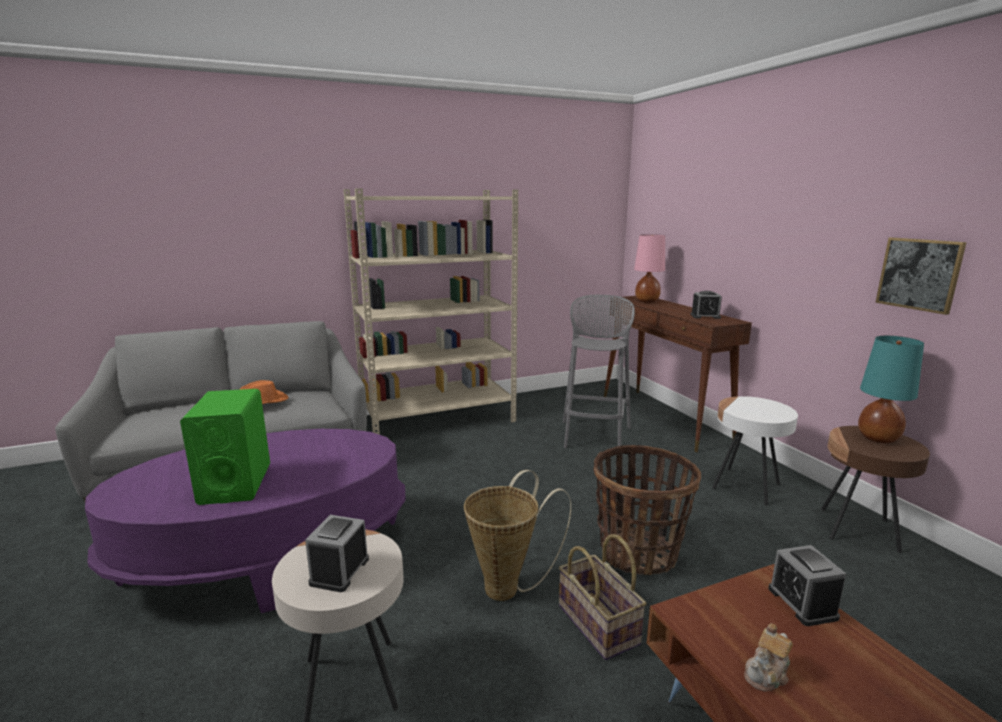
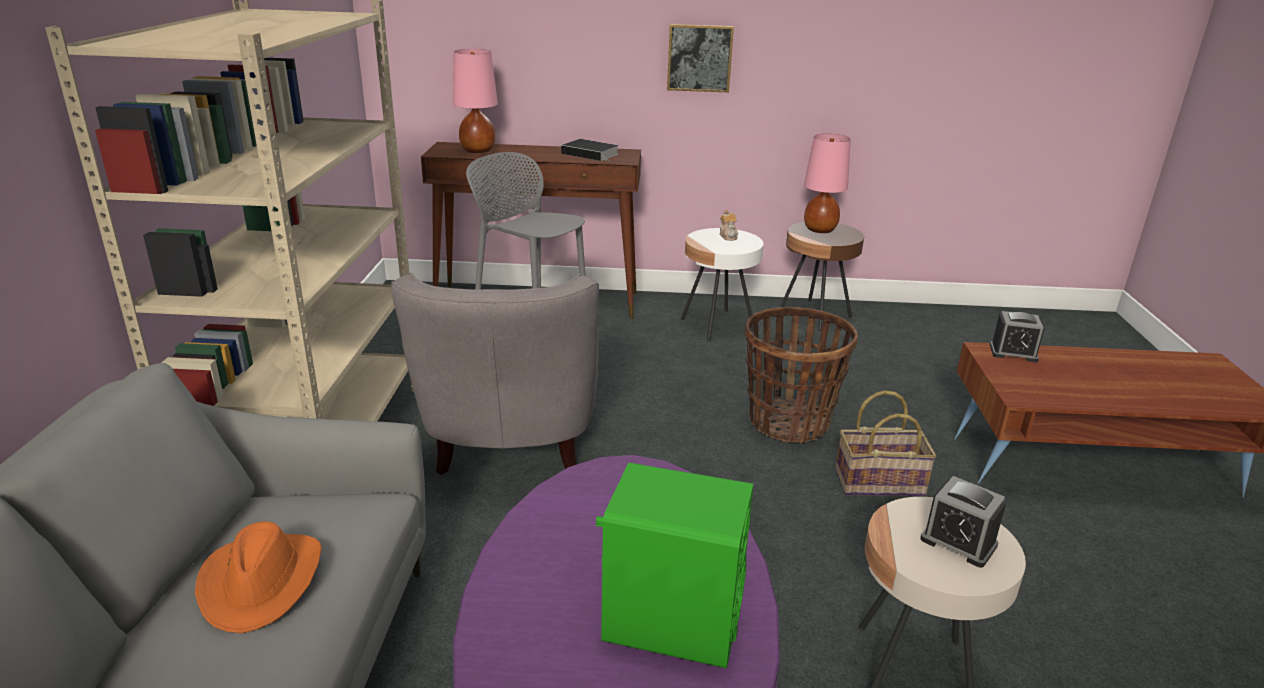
camera: 65 degrees left, 10 degrees up
(492, 457) = (510, 443): none -> grey armchair
(508, 587) = (801, 517): basket -> none
(705, 316) = (591, 154): alarm clock -> book
(767, 674) = (1084, 393): teapot -> teapot (728, 236)
(878, 438) = (819, 230): turquoise table lamp -> pink table lamp
(919, 274) = (815, 73): picture -> picture (699, 58)

